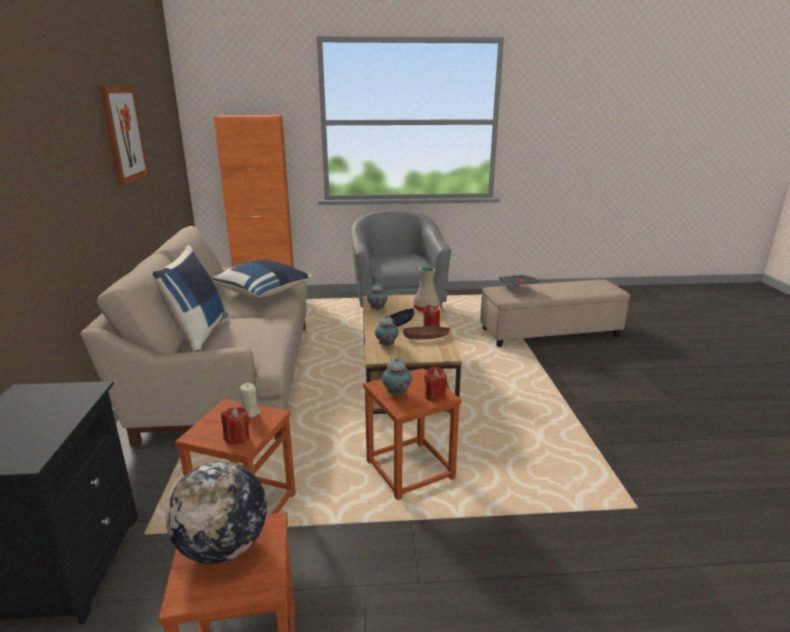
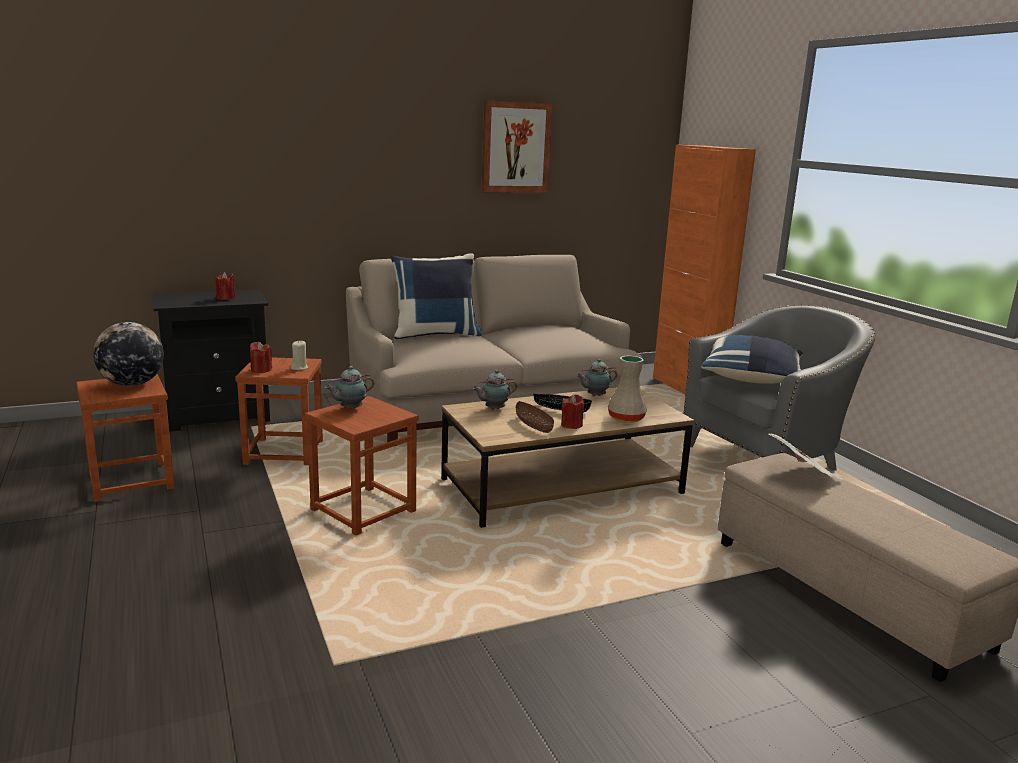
camera: 70 degrees right, 5 degrees down
(264, 293) = (554, 338): blue pillow -> blue pillow (751, 380)
(435, 396) = (353, 423): red candle -> red candle (226, 298)

